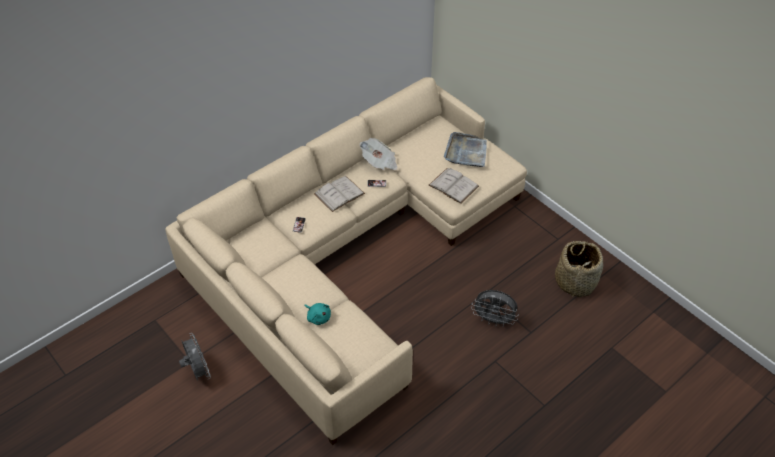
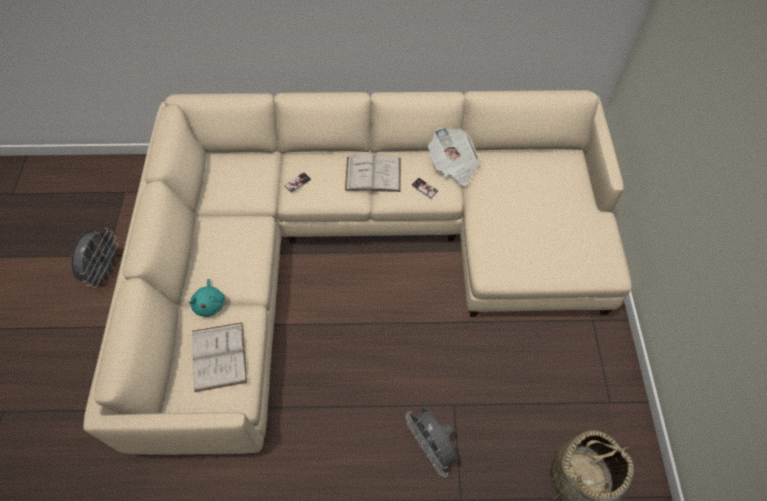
camera: 40 degrees right, 10 degrees up
(453, 185) = (511, 249): white book -> white book (219, 356)
(466, 152) = (567, 216): grey tray -> none

